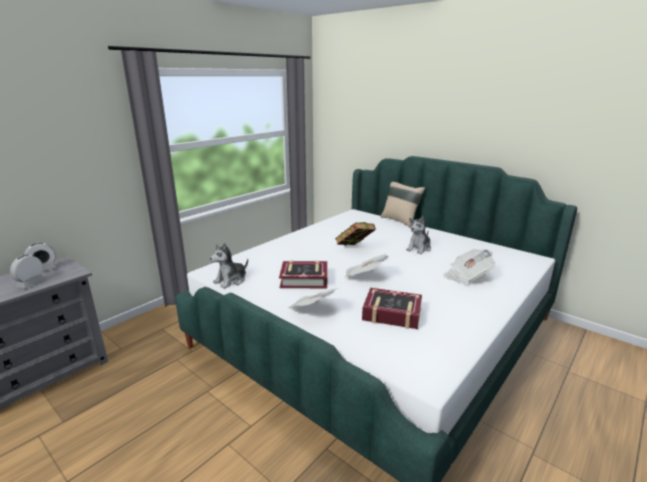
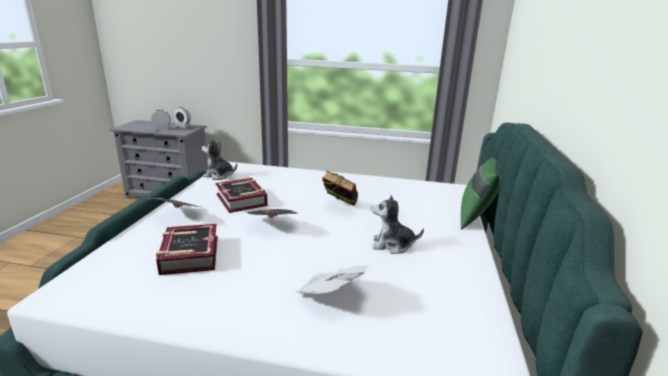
camera: 60 degrees right, 0 degrees up
(400, 221) = (476, 218): beige pillow -> green pillow

